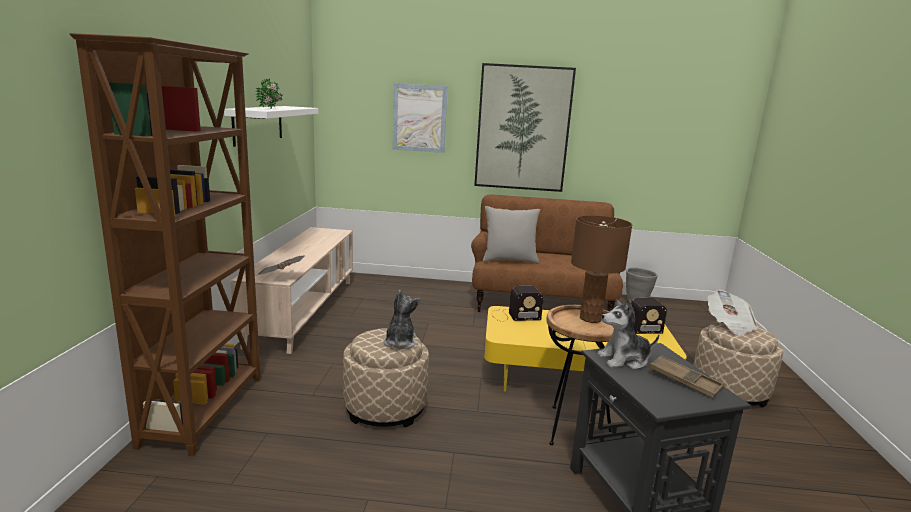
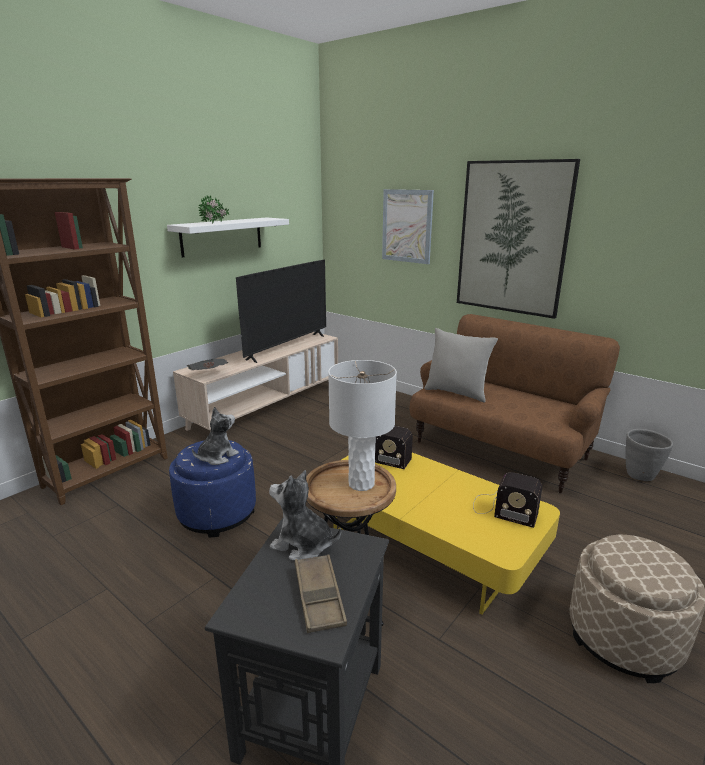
camera: 35 degrees right, 5 degrees up
(318, 243) = (287, 347): none -> television
(385, 408) = (217, 513): beige ottoman -> blue ottoman
(591, 318) = (361, 484): brown table lamp -> white table lamp
(729, 325) = (631, 546): newspaper -> none

